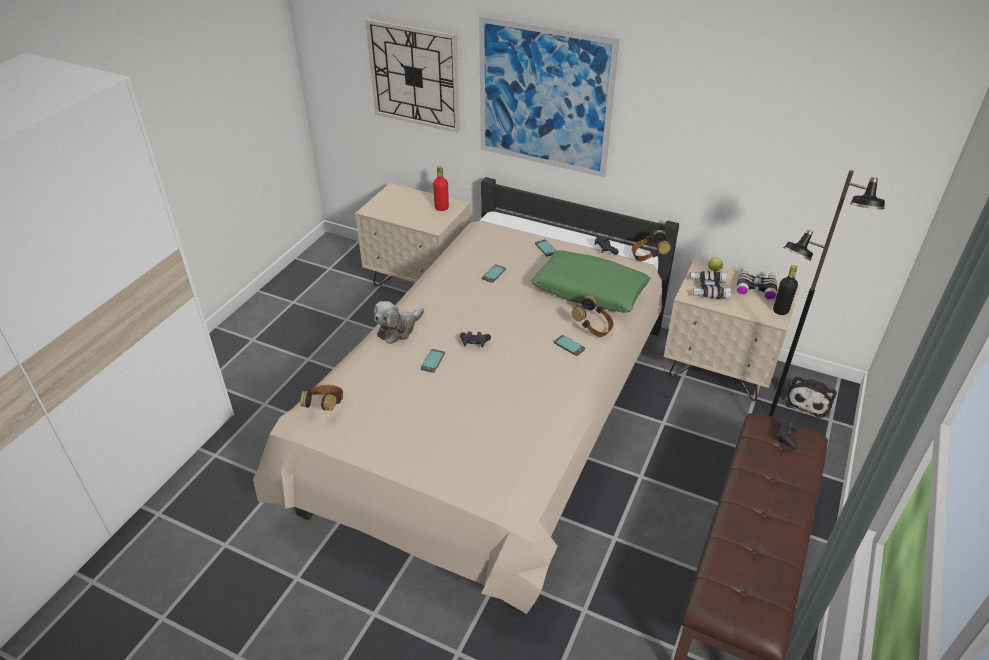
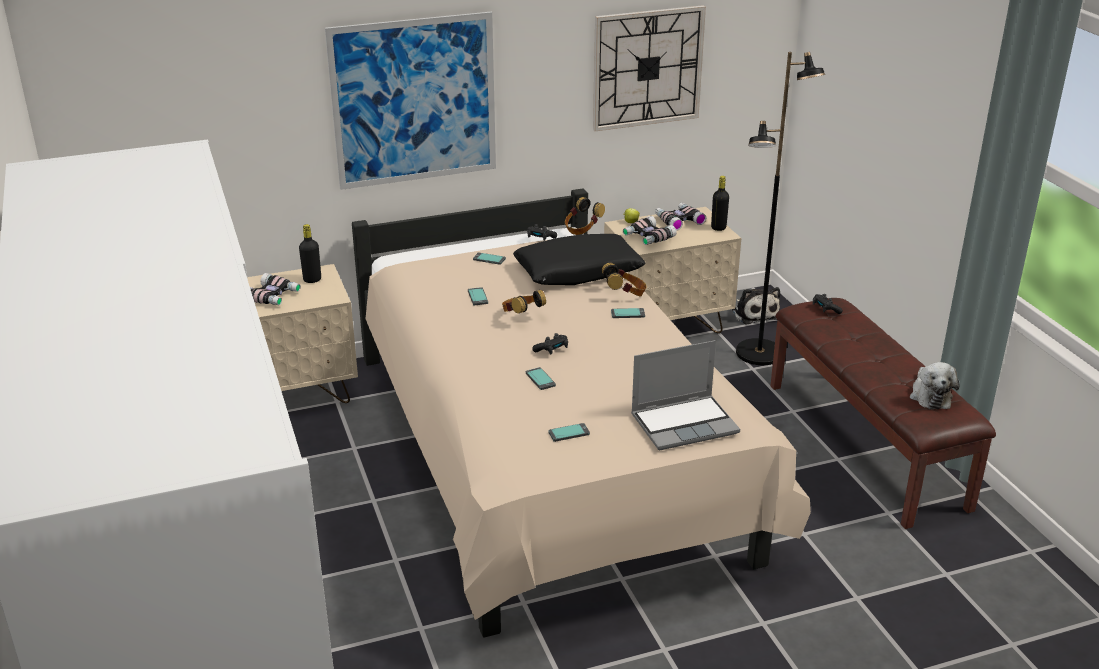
camera: 45 degrees left, 10 degrees down
(326, 407) = (508, 458): headphones -> headphones (522, 316)
(385, 414) = (568, 433): none -> phone
(398, 329) = (467, 375): plush toy -> plush toy (930, 395)
(405, 209) = (273, 296): none -> binoculars
(414, 76) = (237, 126): wall clock -> wall clock (647, 68)
(441, 208) = (312, 279): red bottle -> black bottle
(465, 462) = (685, 423): none -> laptop
(589, 291) = (578, 272): green pillow -> black pillow

